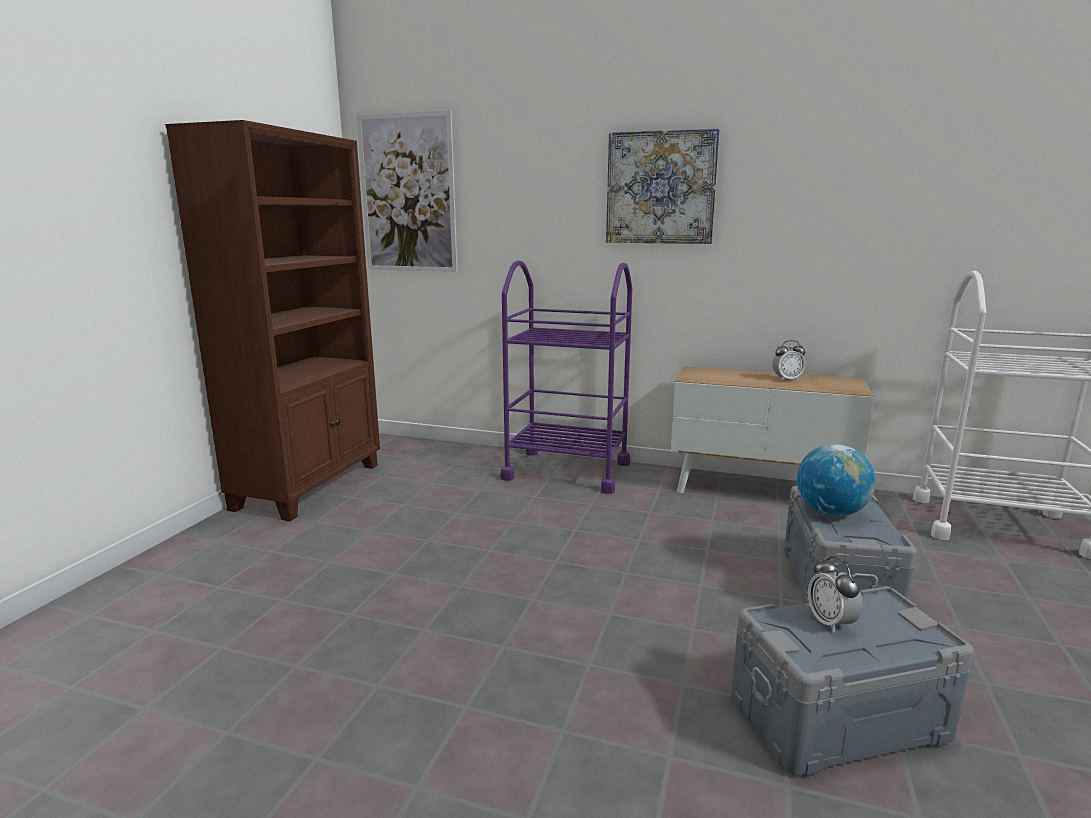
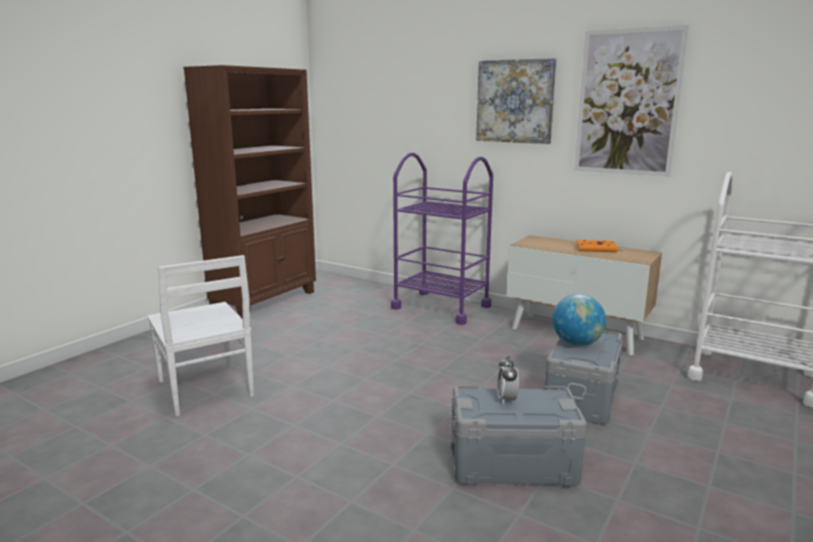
camera: 15 degrees right, 0 degrees up
(279, 660) = (205, 389): none -> white chair
(408, 194) = (348, 102): picture -> picture (627, 103)
(787, 379) = (597, 249): alarm clock -> orange book

